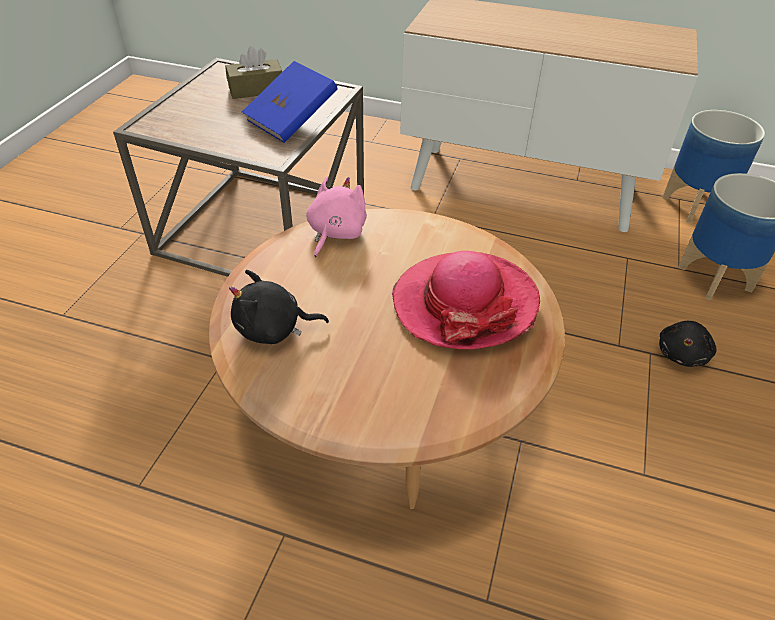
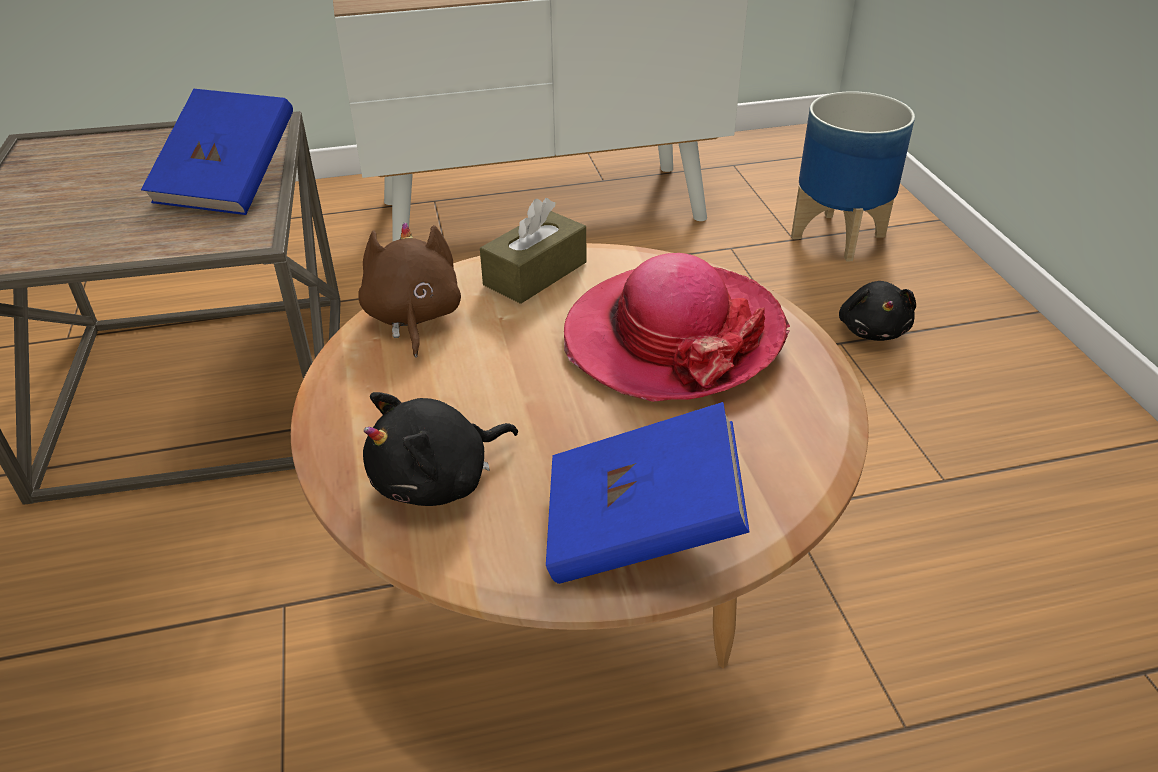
camera: 30 degrees left, 5 degrees down
(256, 89) = (127, 159): brown tissue box -> brown tissue box (535, 274)
(335, 233) = (413, 318): pink plush toy -> brown plush toy
(347, 404) = (641, 529): none -> blue book
(695, 206) = (755, 167): planter -> none

